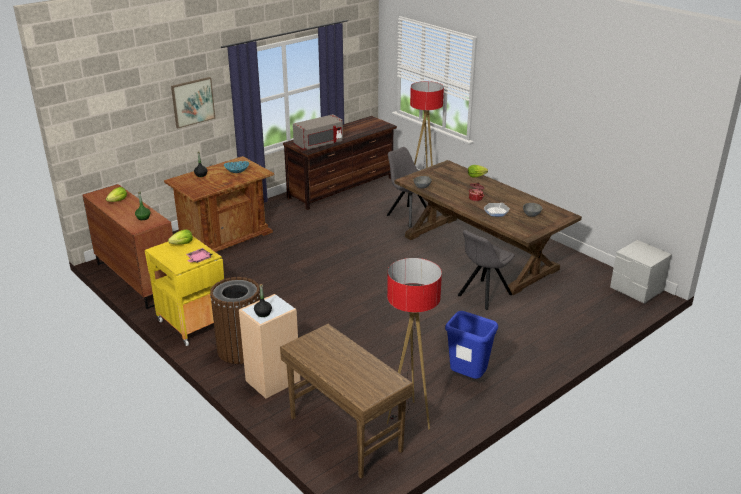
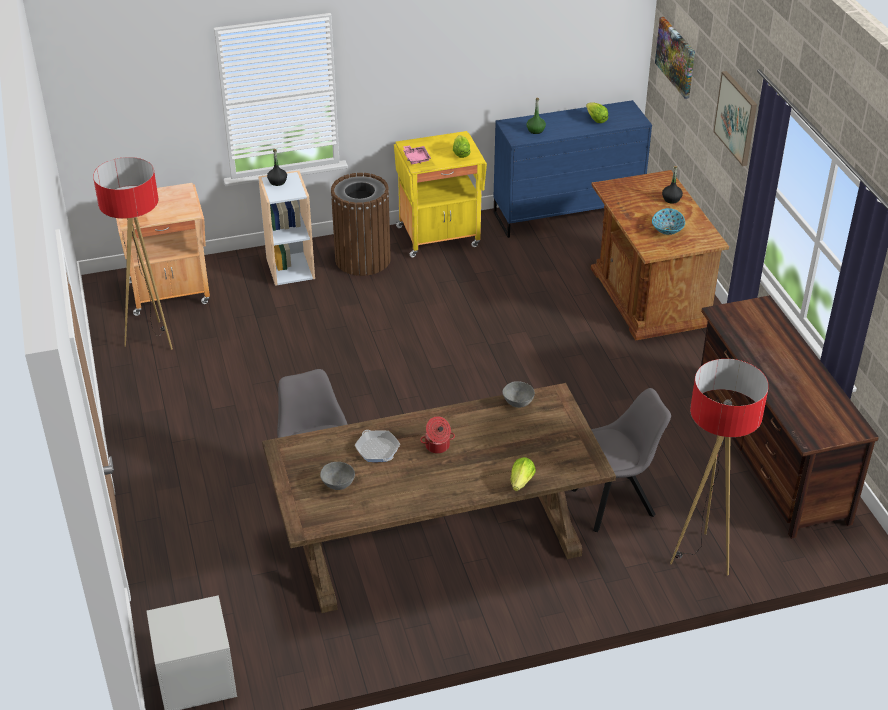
camera: 115 degrees right, 10 degrees up
(106, 129) = (676, 57): none -> picture
(136, 279) = (567, 213): brown dresser -> blue dresser
(319, 144) = (744, 331): grey microwave -> none
(344, 434) = (170, 292): brown console table -> brown cart
(468, 378) = (170, 403): blue trash can -> none

